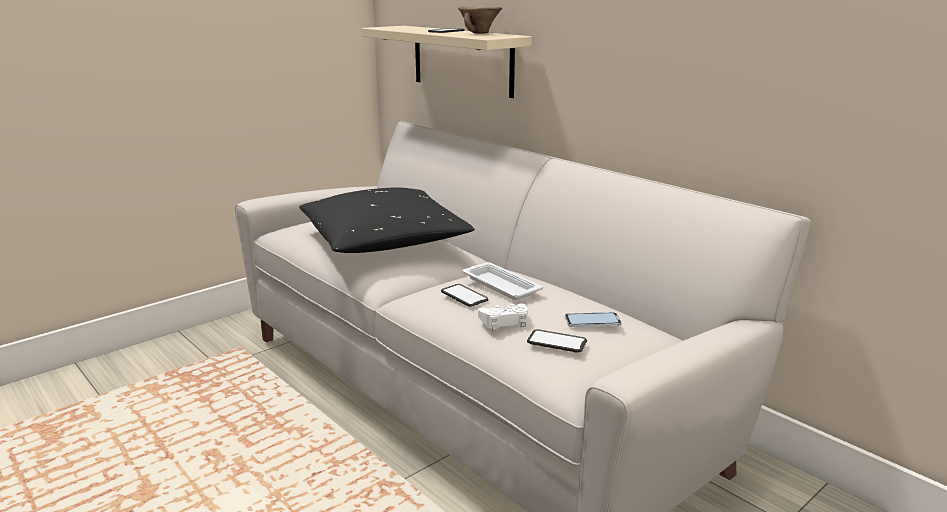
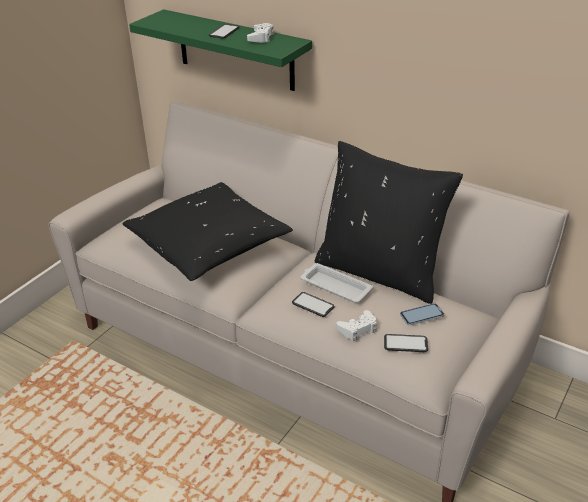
camera: 15 degrees left, 15 degrees up
(462, 60) = (235, 50): beige shelf -> green shelf
(480, 33) = (261, 37): brown bowl -> white game controller
(565, 284) = (380, 271): none -> black pillow

